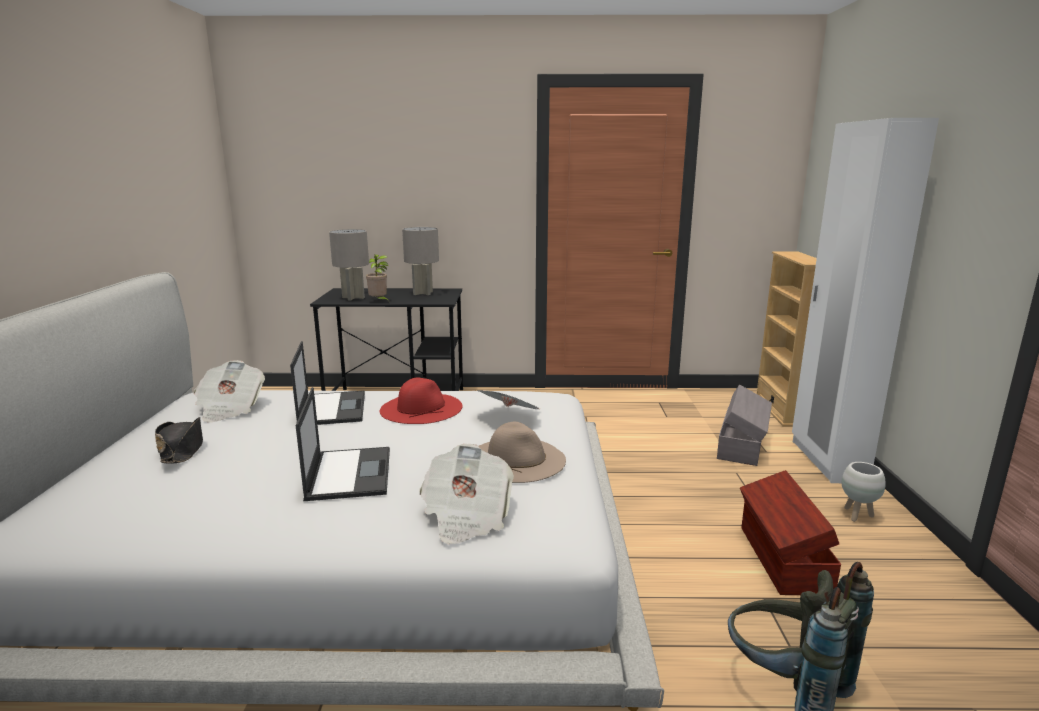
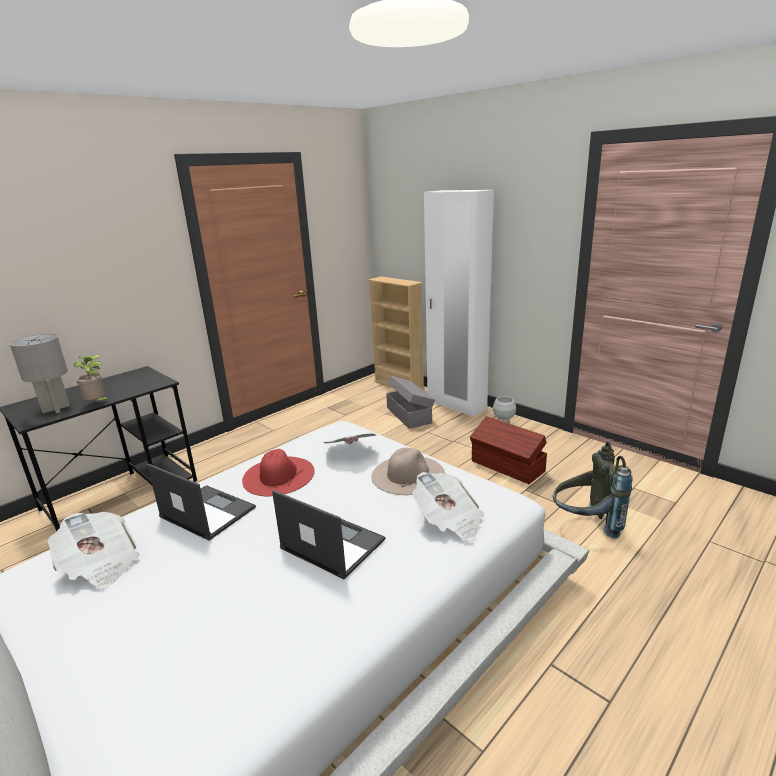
camera: 45 degrees left, 5 degrees up
(182, 449) = (142, 620): black hat -> none
(423, 293) = (122, 381): grey table lamp -> none

